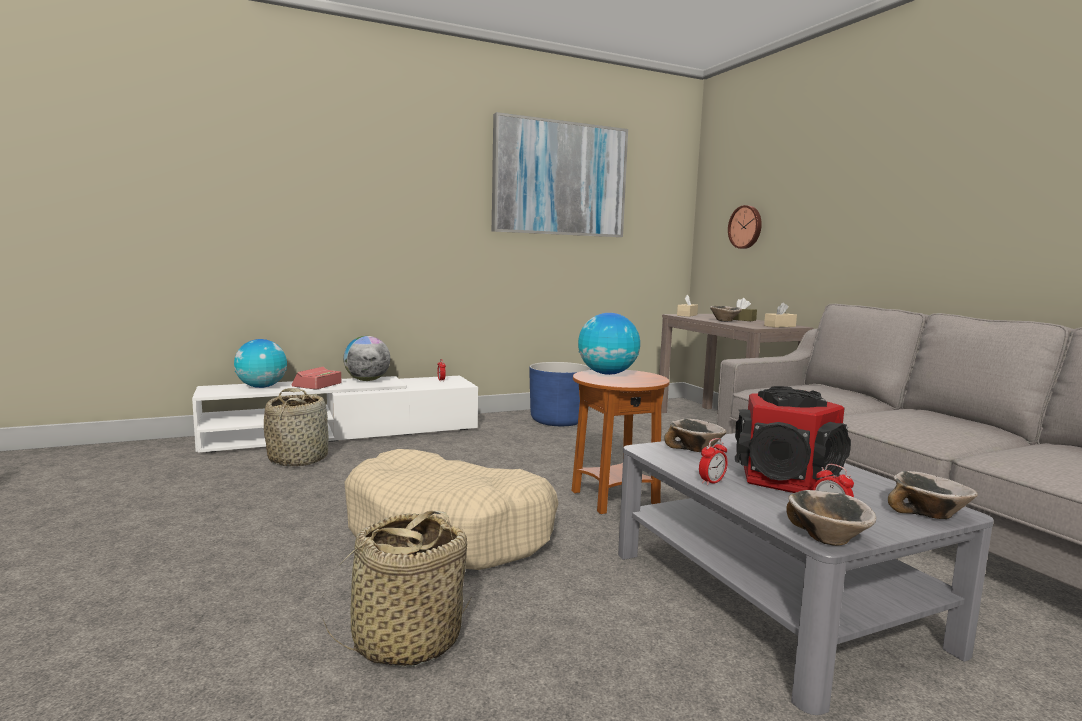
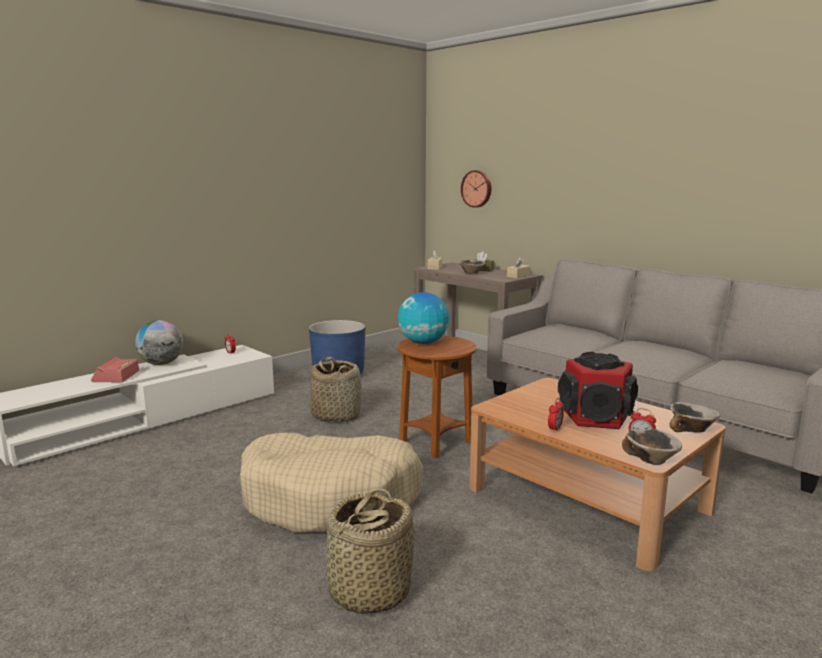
camera: 20 degrees left, 5 degrees up
(262, 387) = (59, 387): globe -> none
(298, 459) = (127, 454): basket -> basket (336, 415)
(559, 179) = (315, 150): picture -> none
(696, 449) = (521, 401): bowl -> none
(771, 597) = (587, 499): grey coffee table -> brown coffee table

